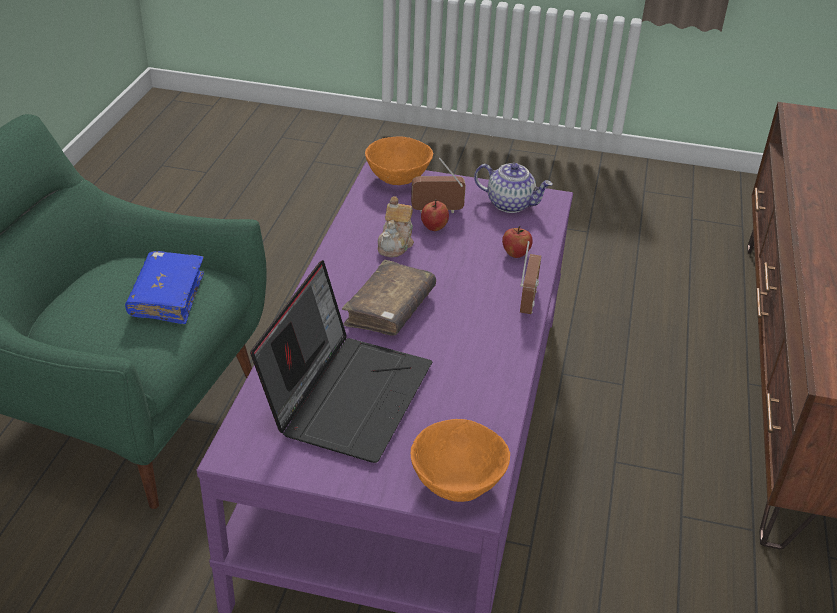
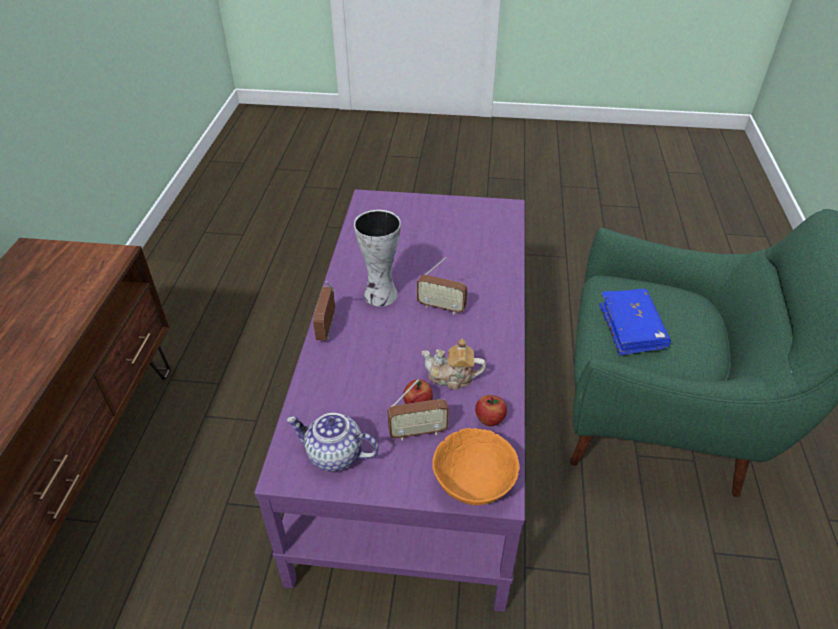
camera: 175 degrees right, 5 degrees up
(347, 394) = (454, 243): laptop -> none
(389, 309) = (441, 307): brown book -> radio
(396, 244) = (452, 377): teapot -> teapot turned 90 degrees counterclockwise
(457, 483) = (378, 205): orange bowl -> none
(464, 331) = (379, 295): none -> vase
(515, 254) = (333, 379): apple -> apple (489, 420)

